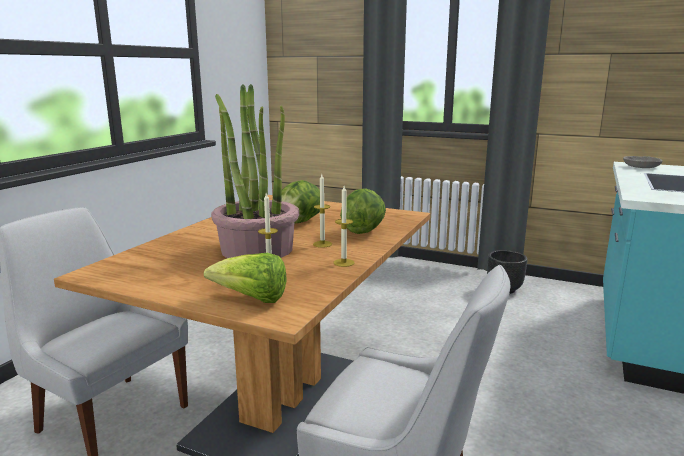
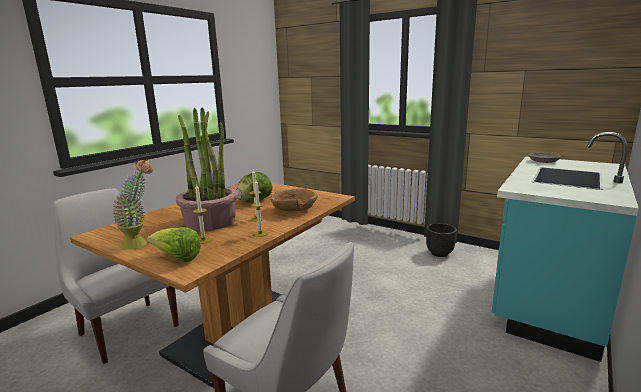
camera: 10 degrees right, 0 degrees up
(178, 282) = (141, 243): none -> potted plant
(363, 231) = (293, 209): lettuce -> brown bowl

